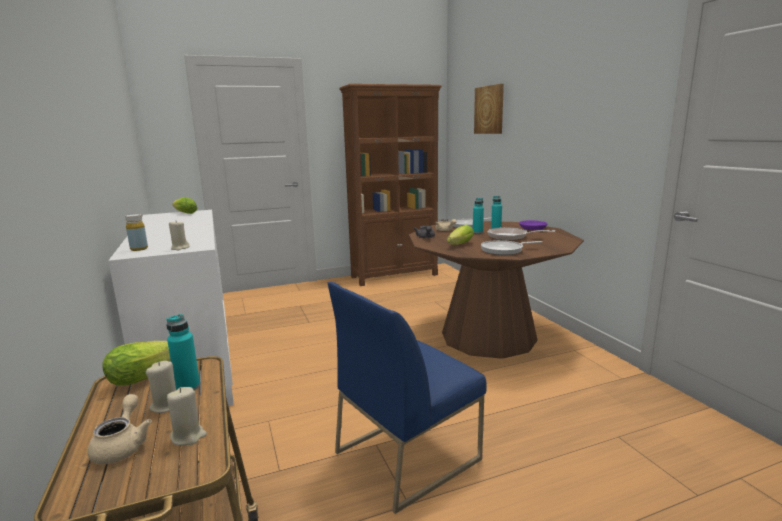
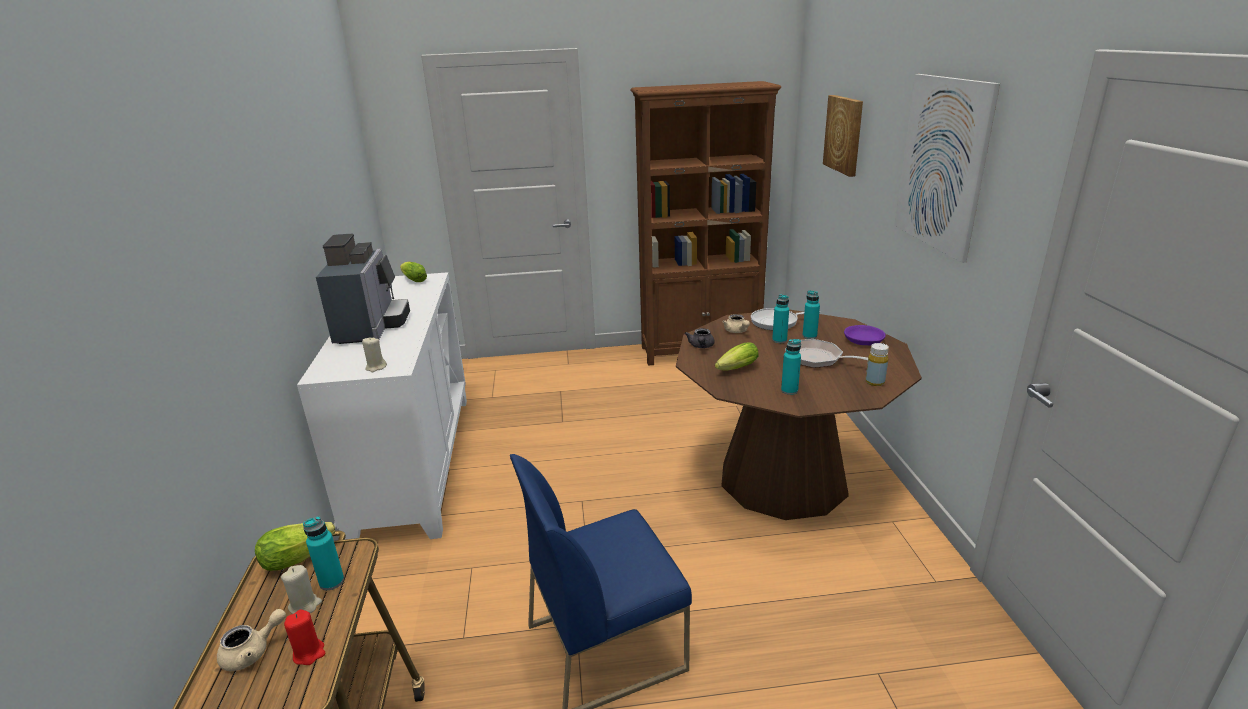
camera: 15 degrees right, 10 degrees up
(123, 445) = (252, 652): beige teapot -> beige teapot turned 45 degrees clockwise
(139, 249) = (334, 363): yellow bottle -> yellow bottle (874, 382)
(162, 232) = (371, 327): none -> coffee machine
(188, 436) = (309, 653): beige candle -> red candle
(504, 250) = (789, 390): frying pan -> turquoise bottle
(575, 100) = (942, 164): none -> picture

